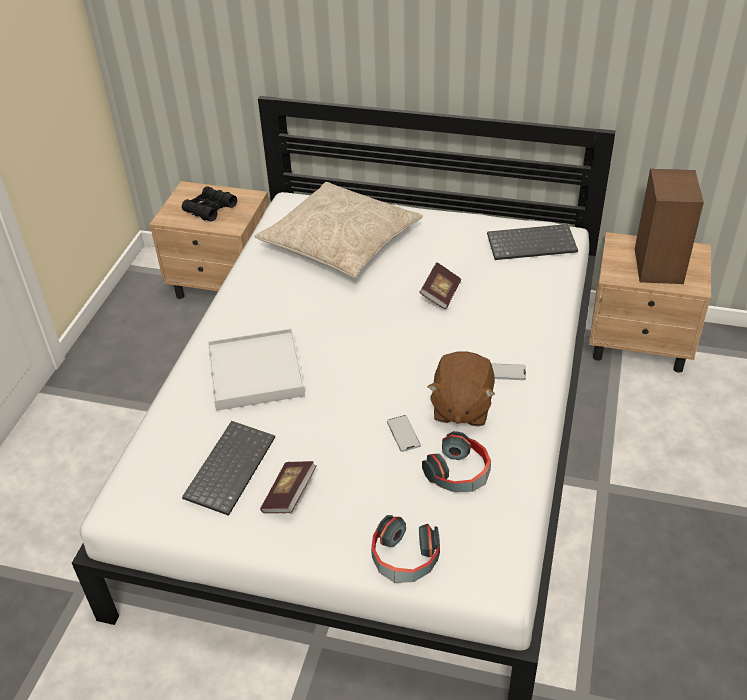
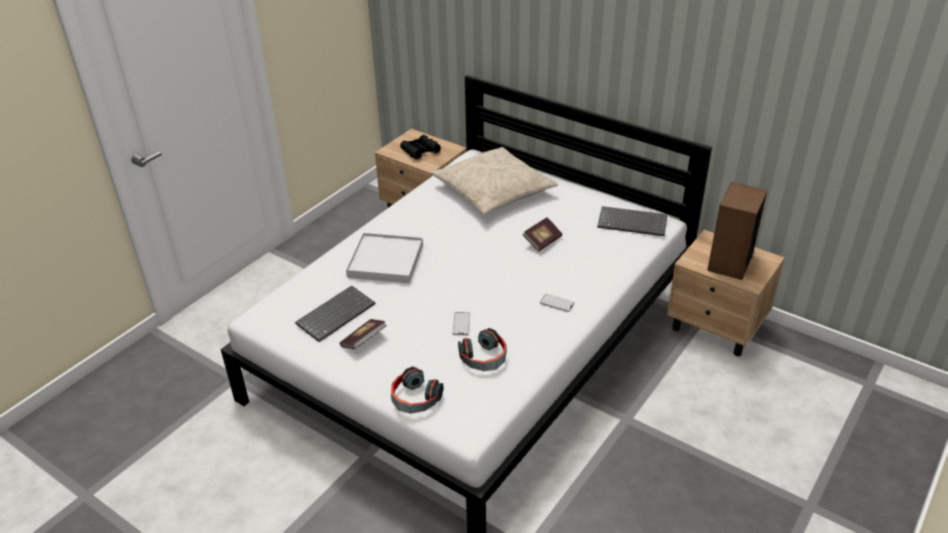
camera: 20 degrees right, 5 degrees down
(461, 407) = (511, 318): brown plush toy -> none

